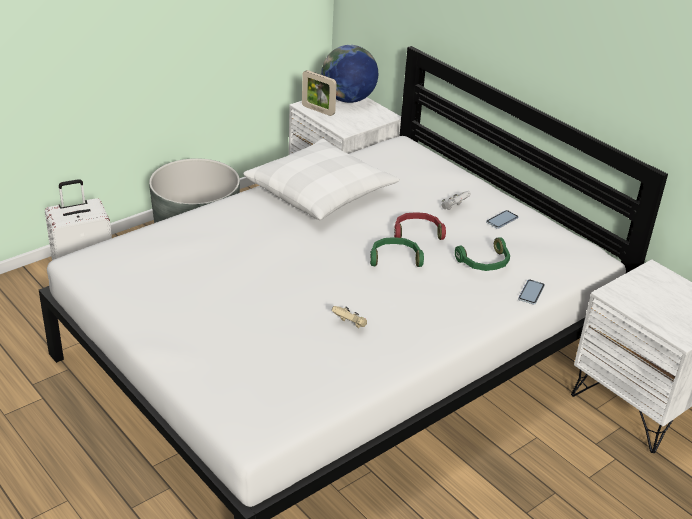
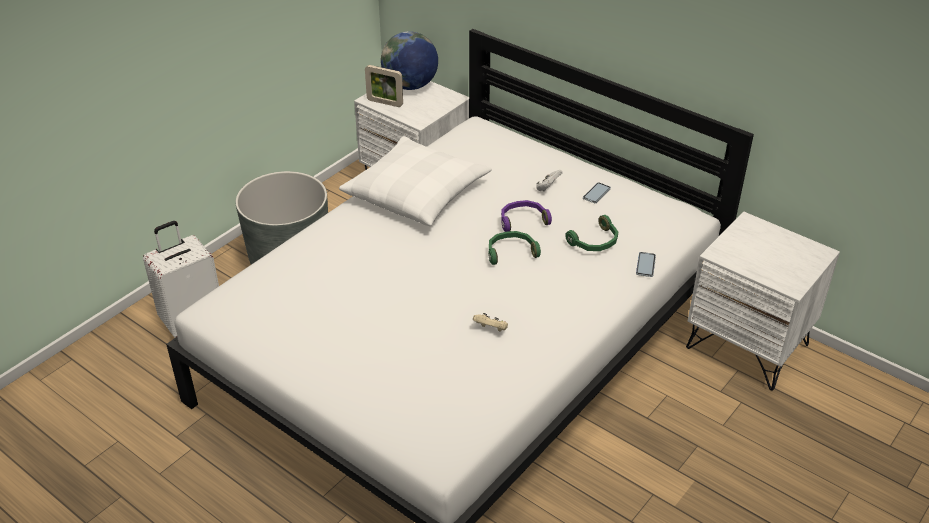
camera: 10 degrees left, 5 degrees up
(417, 232) = (522, 220): red headphones -> purple headphones

